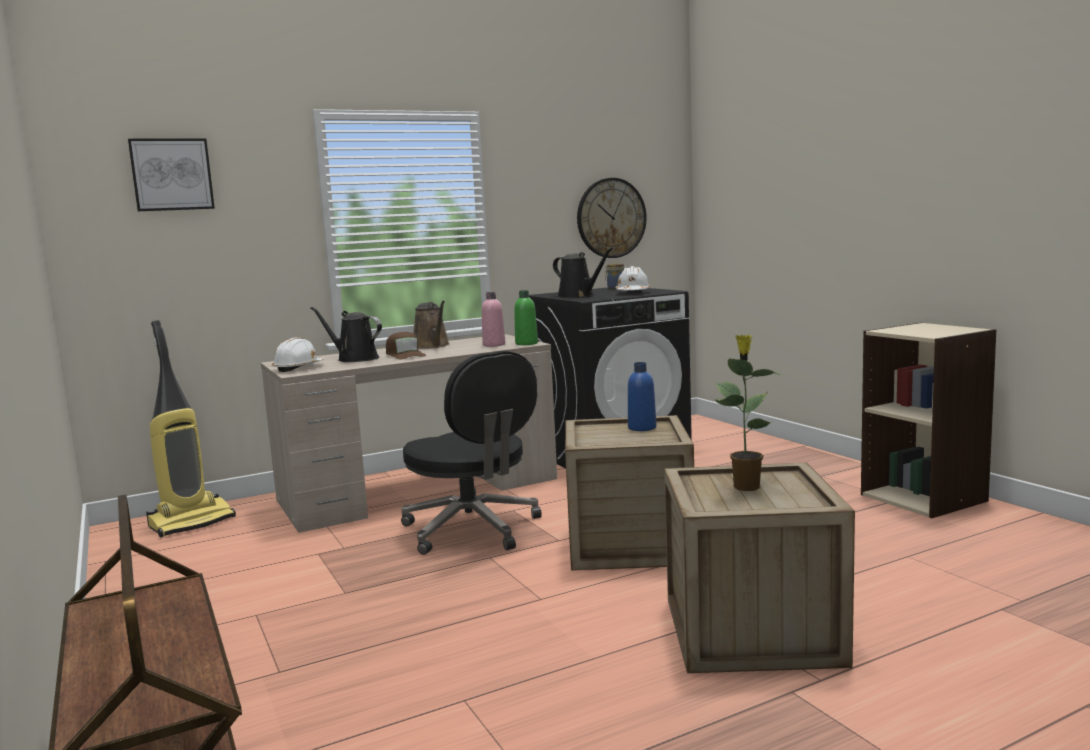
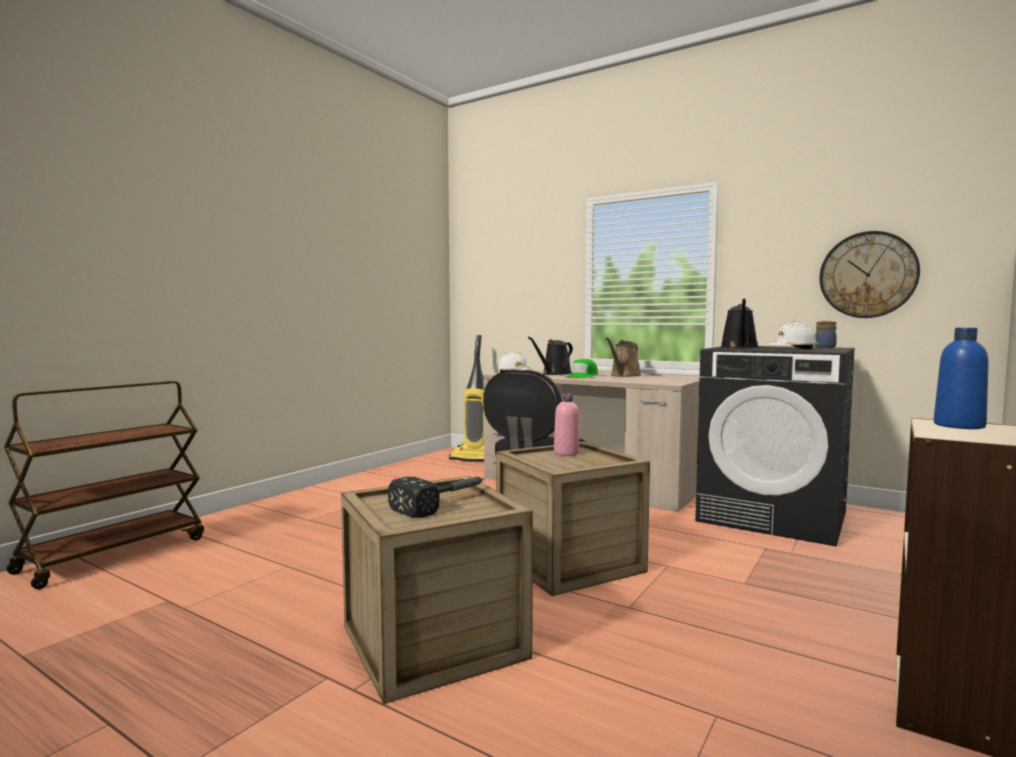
camera: 60 degrees right, 5 degrees down
(172, 174) = (505, 249): picture -> none
(354, 359) = (554, 374): black watering can -> black watering can turned 135 degrees counterclockwise
(405, 355) = (582, 376): brown cap -> green cap
(494, 345) = (651, 380): pink bottle -> pink bottle (566, 453)
(526, 343) = (670, 383): green bottle -> none
(642, 428) = (597, 460): blue bottle -> blue bottle (959, 426)
(746, 486) = (445, 502): potted plant -> hammer

